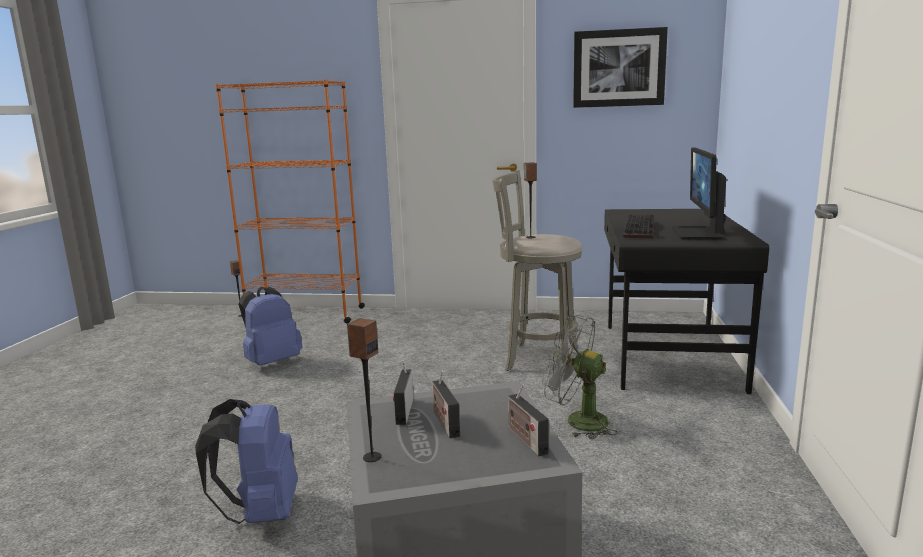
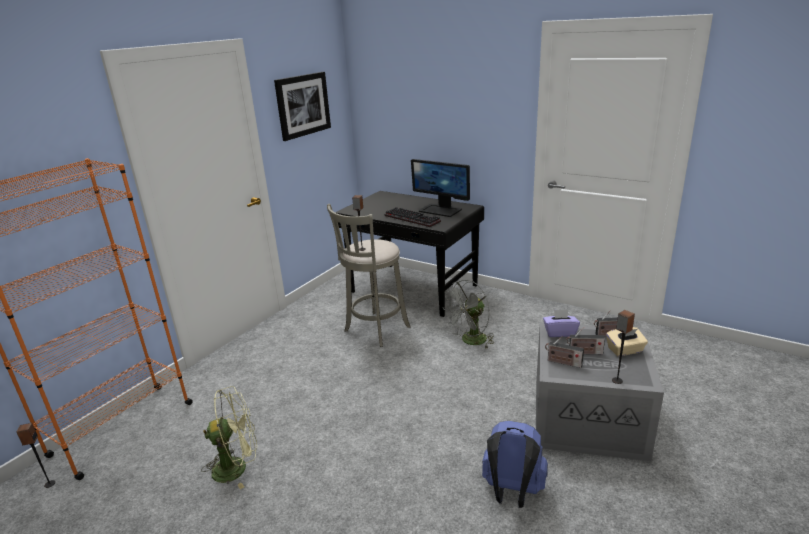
camera: 65 degrees left, 10 degrees up
(272, 362) = (237, 467): blue backpack -> green fan
(478, 457) = (625, 350): none -> beige tissue box
(496, 398) = (560, 332): none -> purple tissue box

